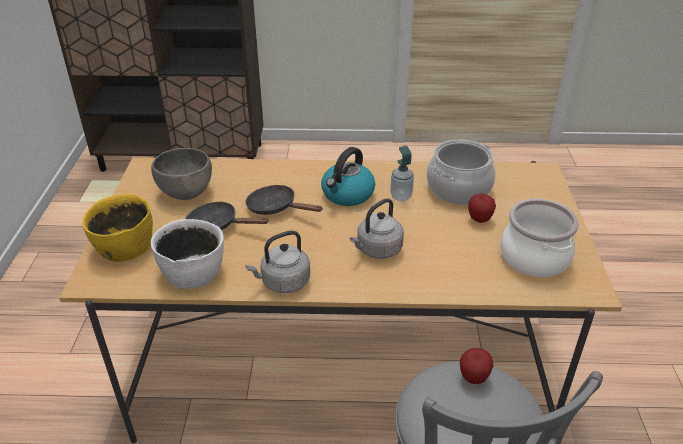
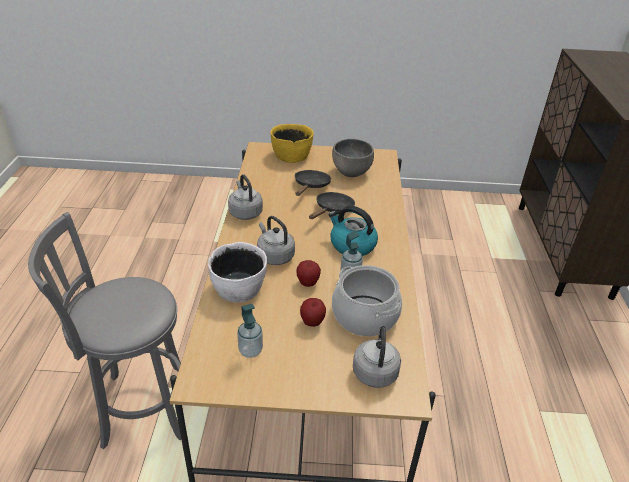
camera: 90 degrees right, 0 degrees up
(193, 271) = (263, 179): white bowl -> white bowl (239, 288)
(473, 378) = (148, 310): apple -> apple (308, 283)
(524, 185) = (375, 371): none -> grey kettle
(533, 257) = (250, 350): cooking pot -> soap dispenser

